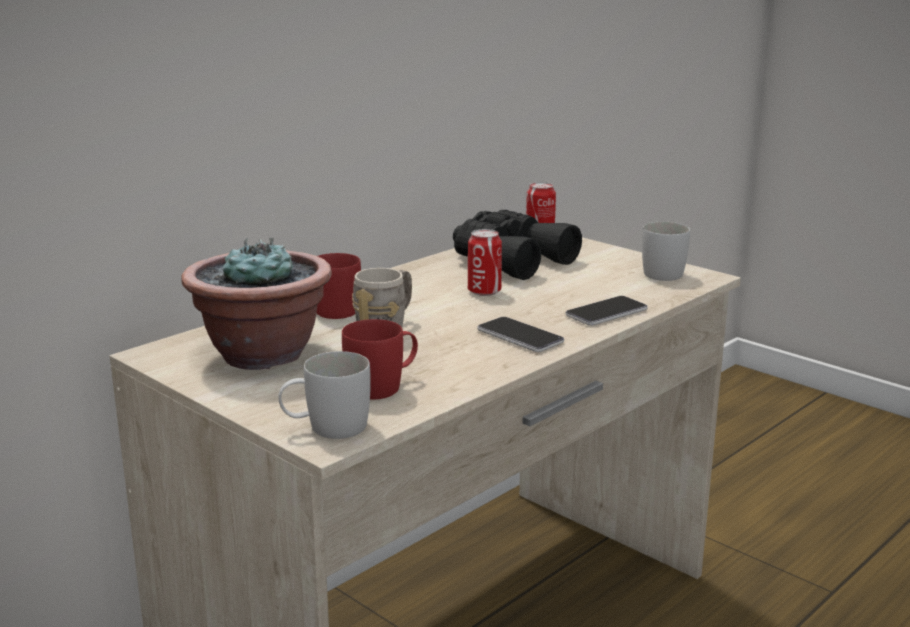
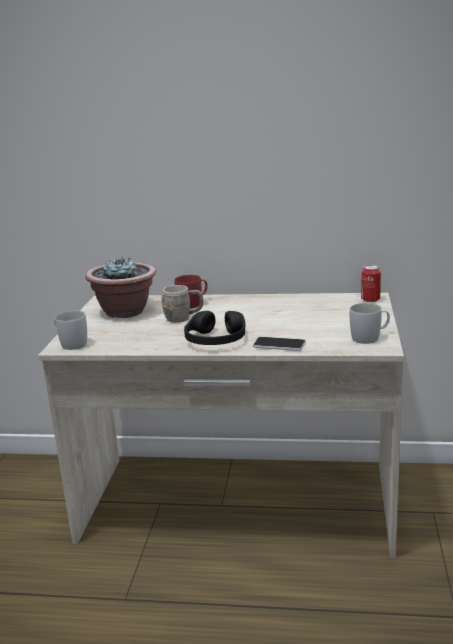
camera: 55 degrees right, 0 degrees up
(383, 386) = (122, 338): red mug -> none
(484, 291) = (262, 317): can -> none
(509, 260) = (317, 307): black binoculars -> none
(520, 336) = (215, 340): phone -> black headphones

